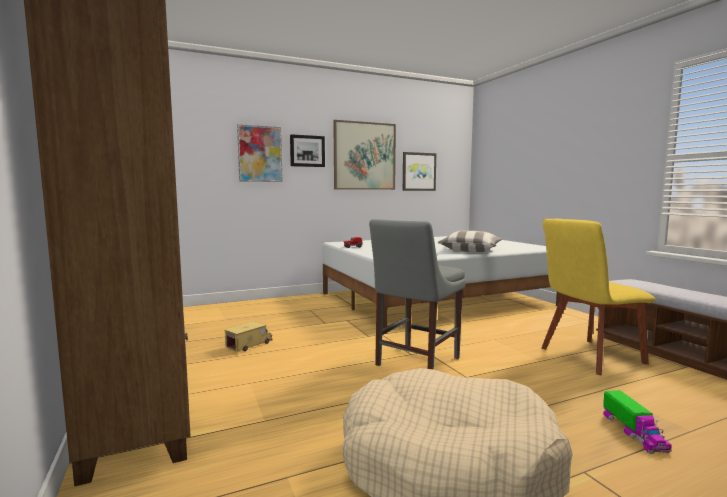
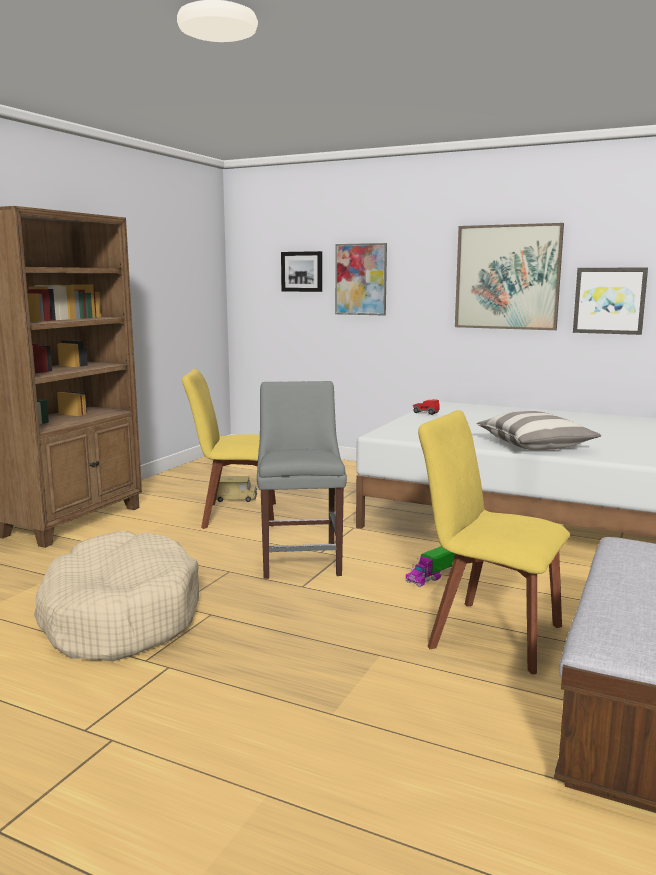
camera: 50 degrees right, 5 degrees up
(286, 355) = (235, 515): none -> yellow chair
(307, 151) = (420, 273): picture -> picture (302, 271)
(415, 362) = (301, 559): grey chair -> grey chair turned 90 degrees clockwise
(633, 432) = (281, 682): toy truck -> toy truck (433, 576)

